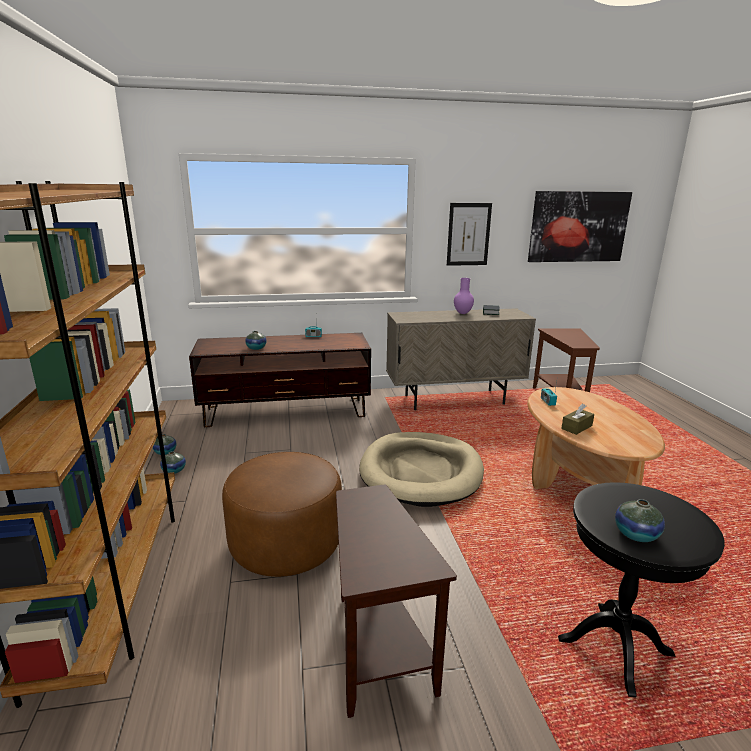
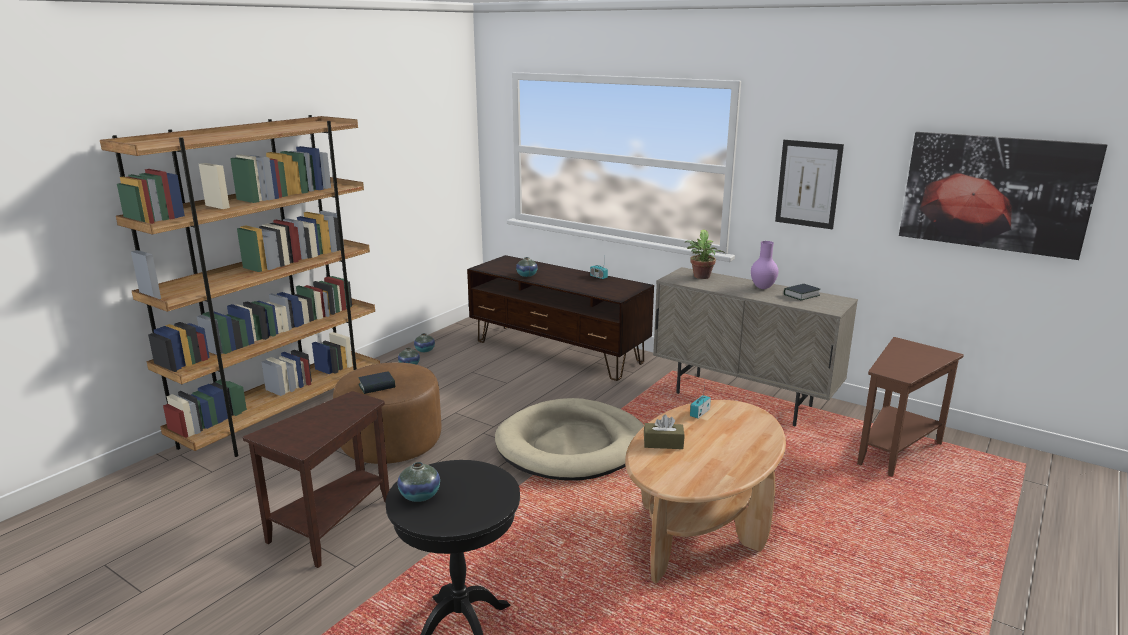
camera: 45 degrees right, 0 degrees up
(294, 484) = (377, 386): none -> book
(416, 315) = (701, 277): none -> potted plant

